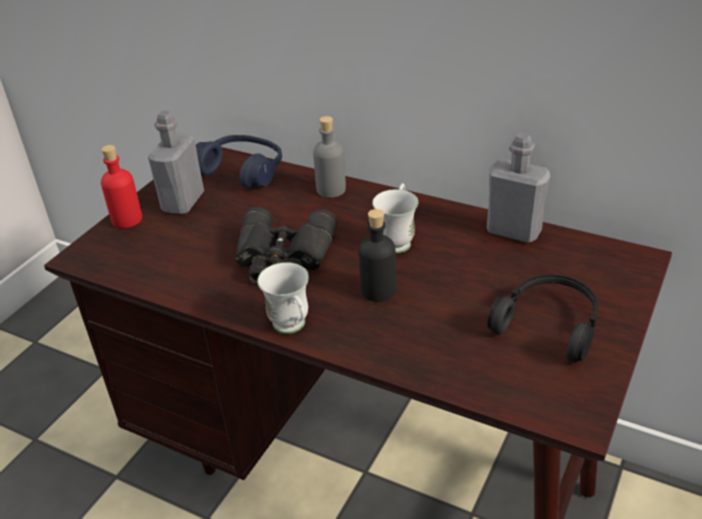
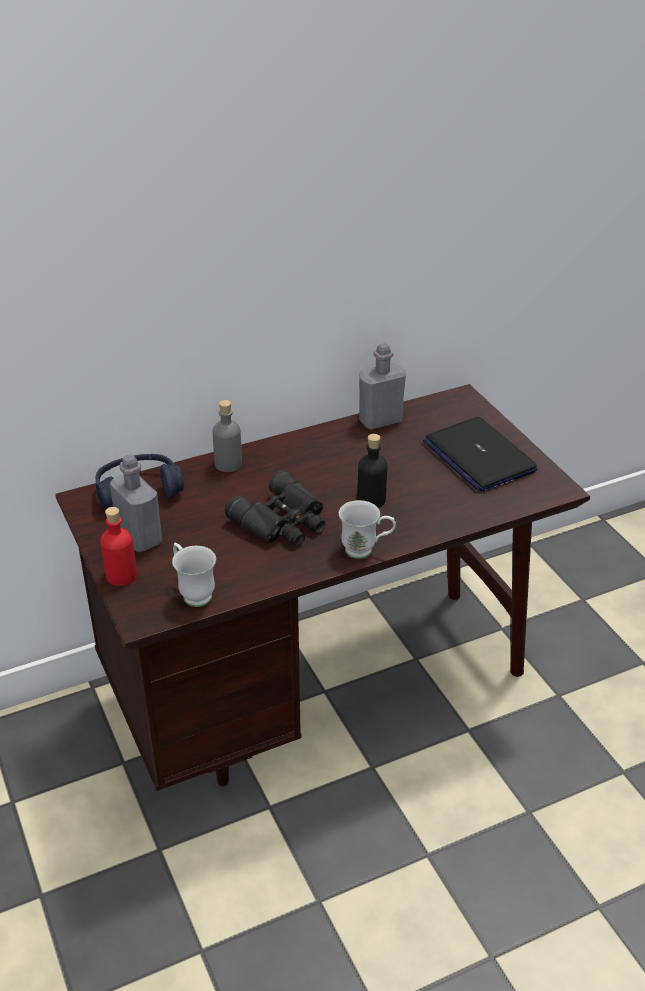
camera: 55 degrees left, 0 degrees up
(397, 240) = (328, 466): white mug -> white mug (193, 593)
(549, 323) = (478, 456): black headphones -> laptop

